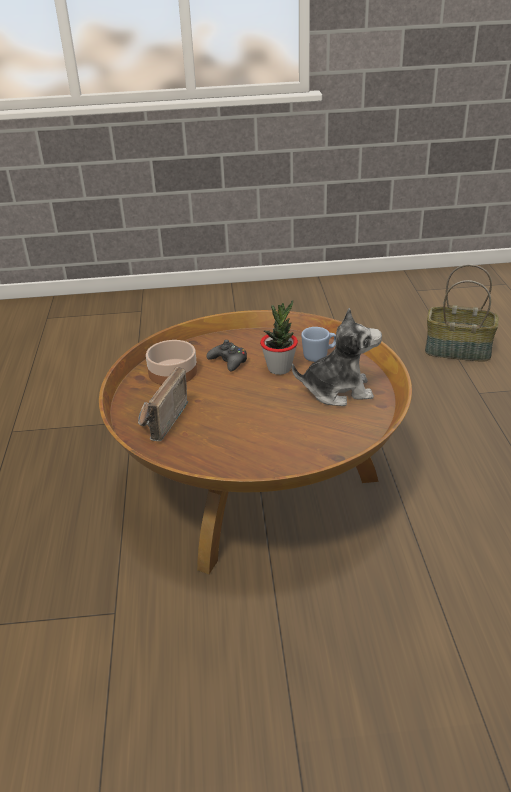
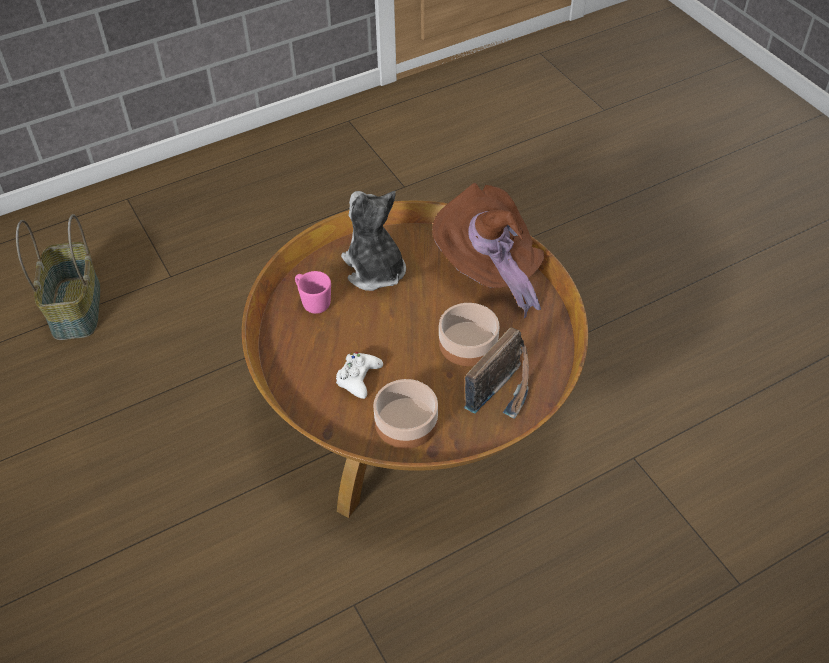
camera: 115 degrees left, 15 degrees up
(159, 422) = (503, 390): radio -> radio turned 45 degrees counterclockwise
(221, 417) = (467, 343): none -> bowl
(228, 361) = (358, 378): black game controller -> white game controller
(279, 368) = (353, 327): potted plant -> none
(296, 453) = (489, 270): none -> brown hat
(319, 356) = (313, 302): blue mug -> pink mug

